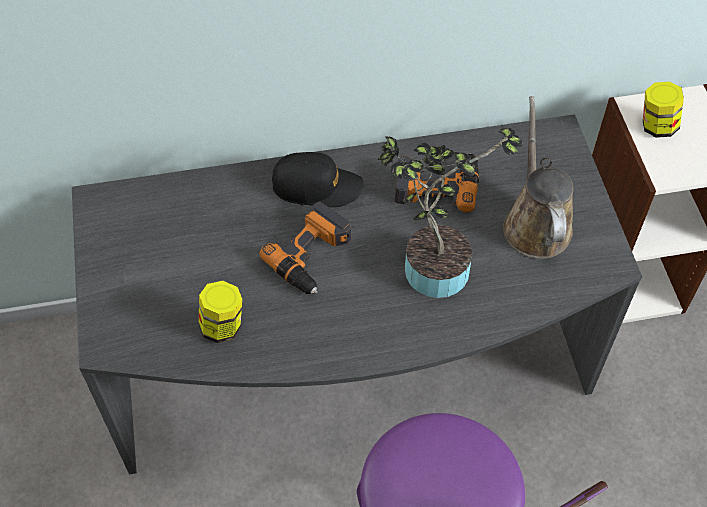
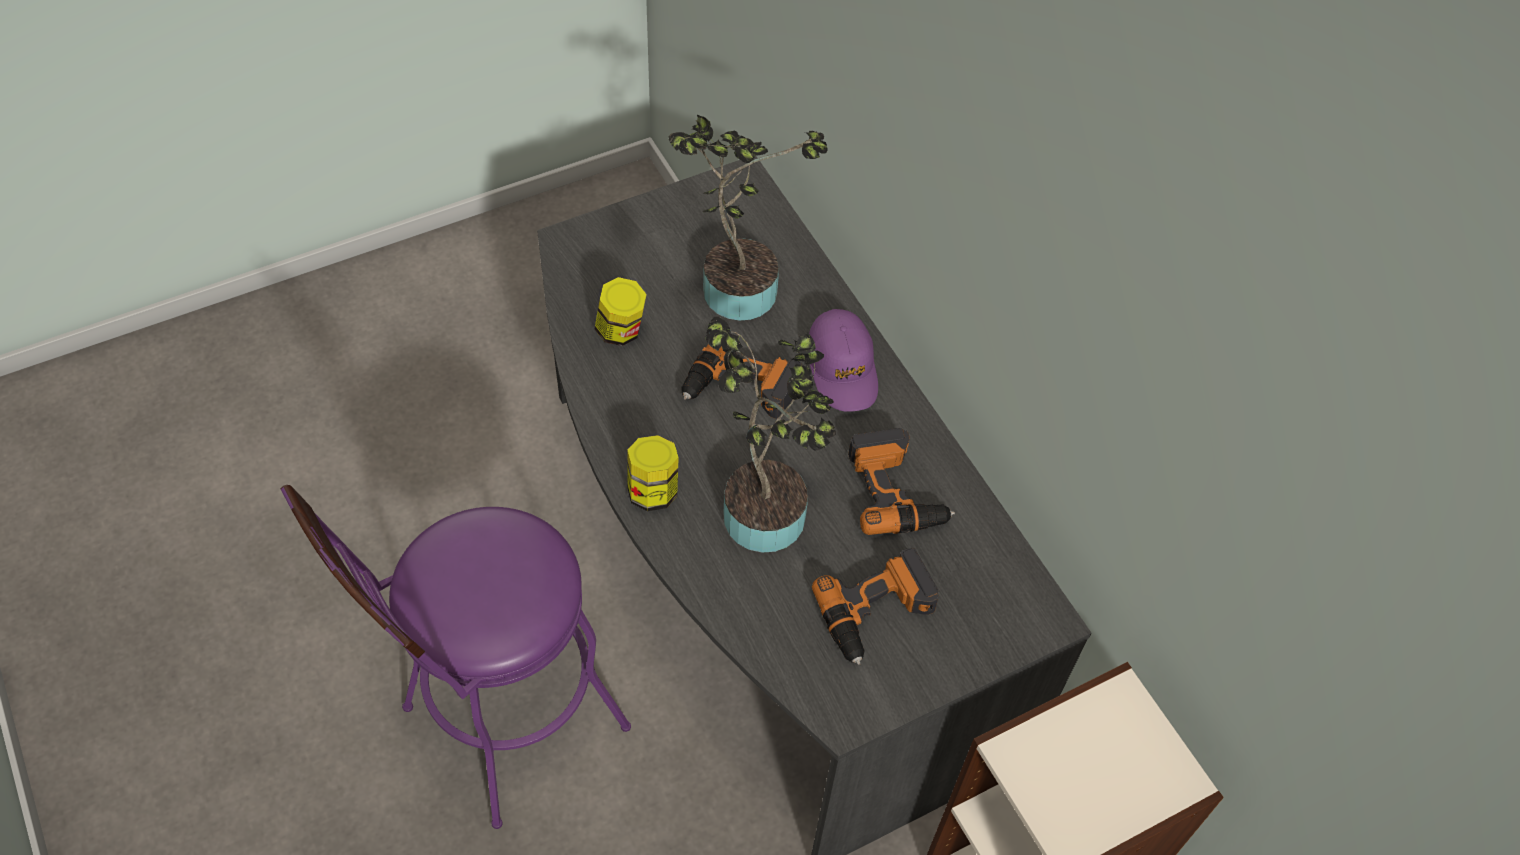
camera: 70 degrees right, 0 degrees up
(207, 235) = (734, 285): none -> potted plant
(317, 186) = (842, 368): black cap -> purple cap
(535, 223) = (877, 613): brown watering can -> power drill
(656, 126) = (1100, 732): jar -> jar (653, 491)

